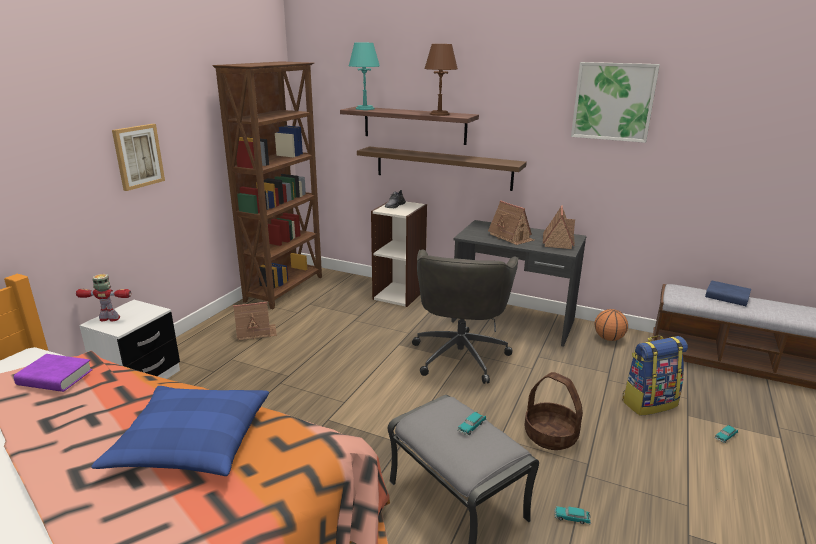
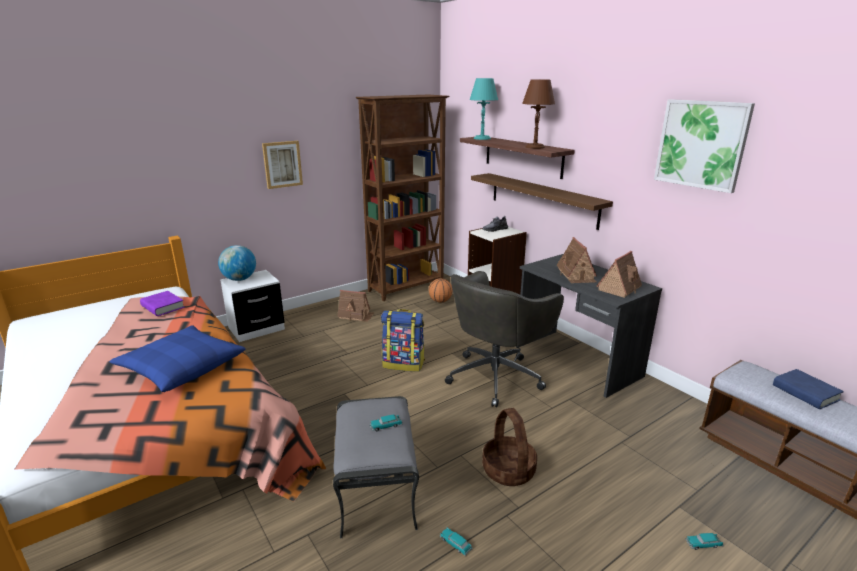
camera: 30 degrees right, 0 degrees up
(110, 319) = (239, 279): toy robot -> globe
(608, 338) = (665, 404): basketball -> basketball (440, 301)
(648, 402) = (644, 478): backpack -> backpack (404, 364)

